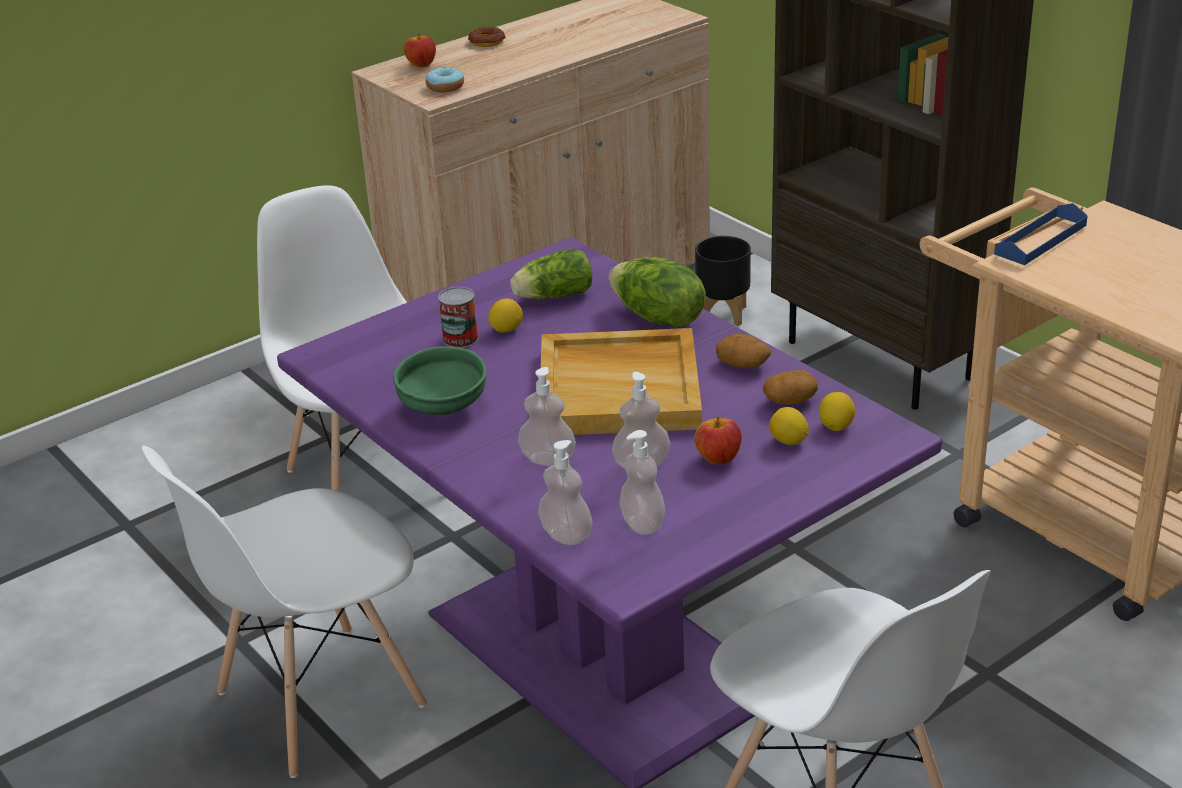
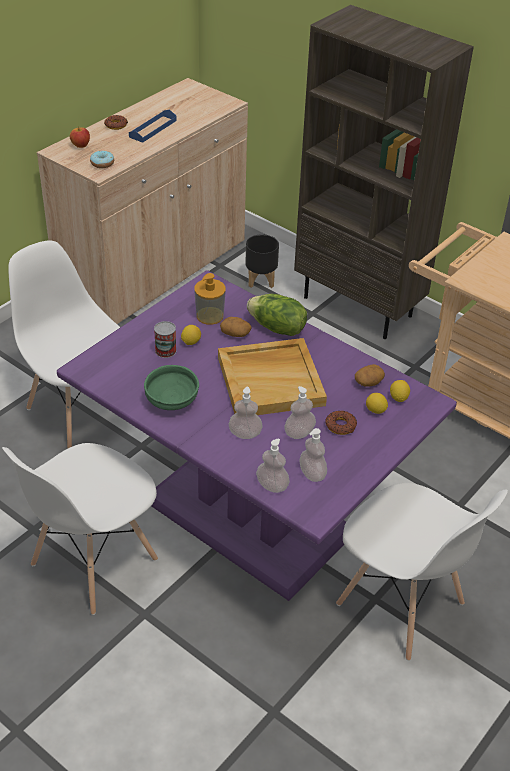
camera: 15 degrees left, 10 degrees up
(551, 296) = (210, 316): lettuce -> soap dispenser
(718, 459) = (340, 425): apple -> donut
(743, 364) = (335, 358): potato -> potato (235, 333)
(1040, 239) = (478, 262): blue tray -> blue tray (153, 129)

